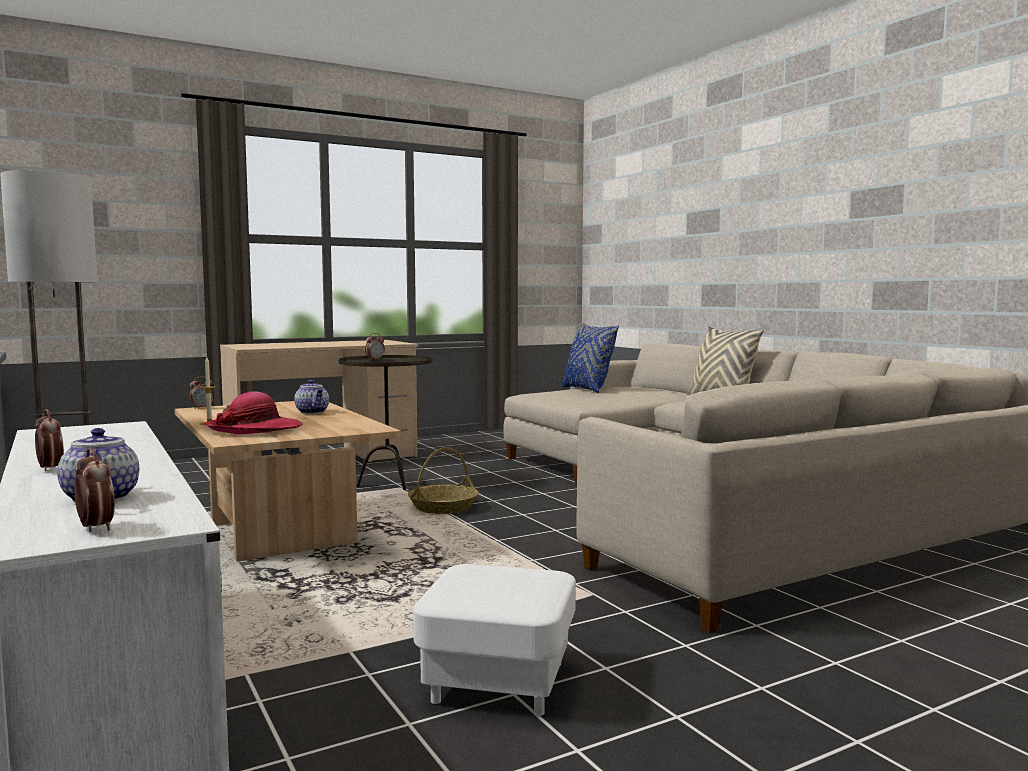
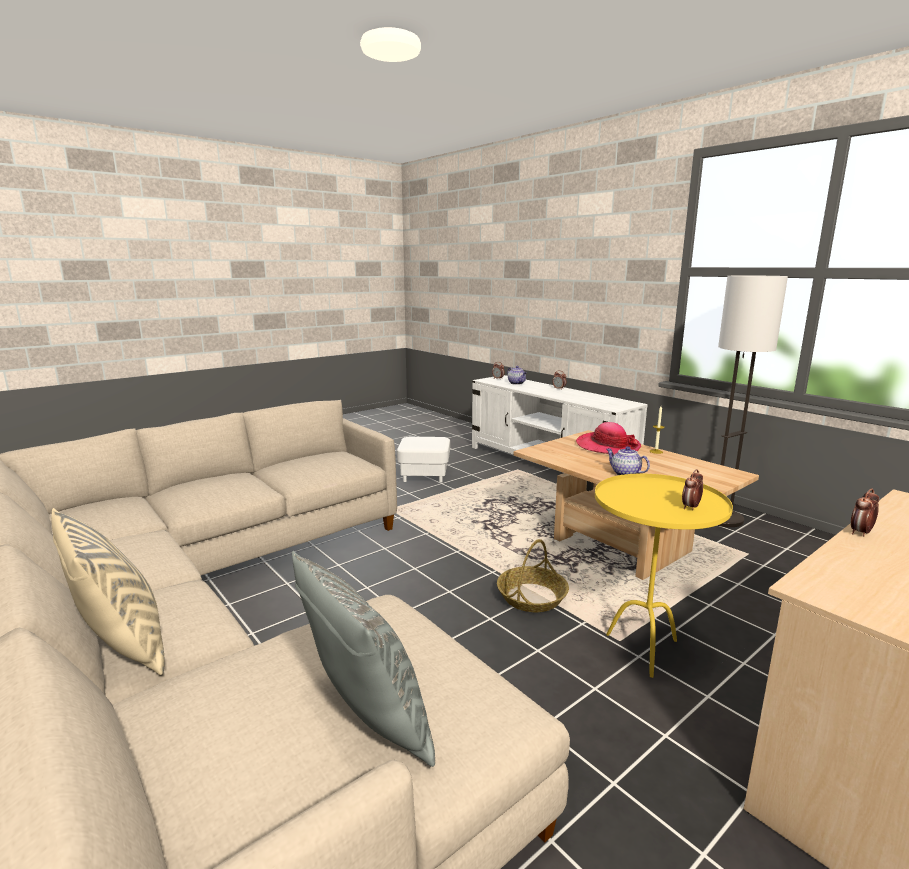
camera: 170 degrees right, 10 degrees up
(202, 408) = (736, 476): alarm clock -> alarm clock (860, 533)
(388, 484) = (644, 650): brown side table -> yellow side table
(587, 389) = (368, 719): blue pillow -> grey pillow

